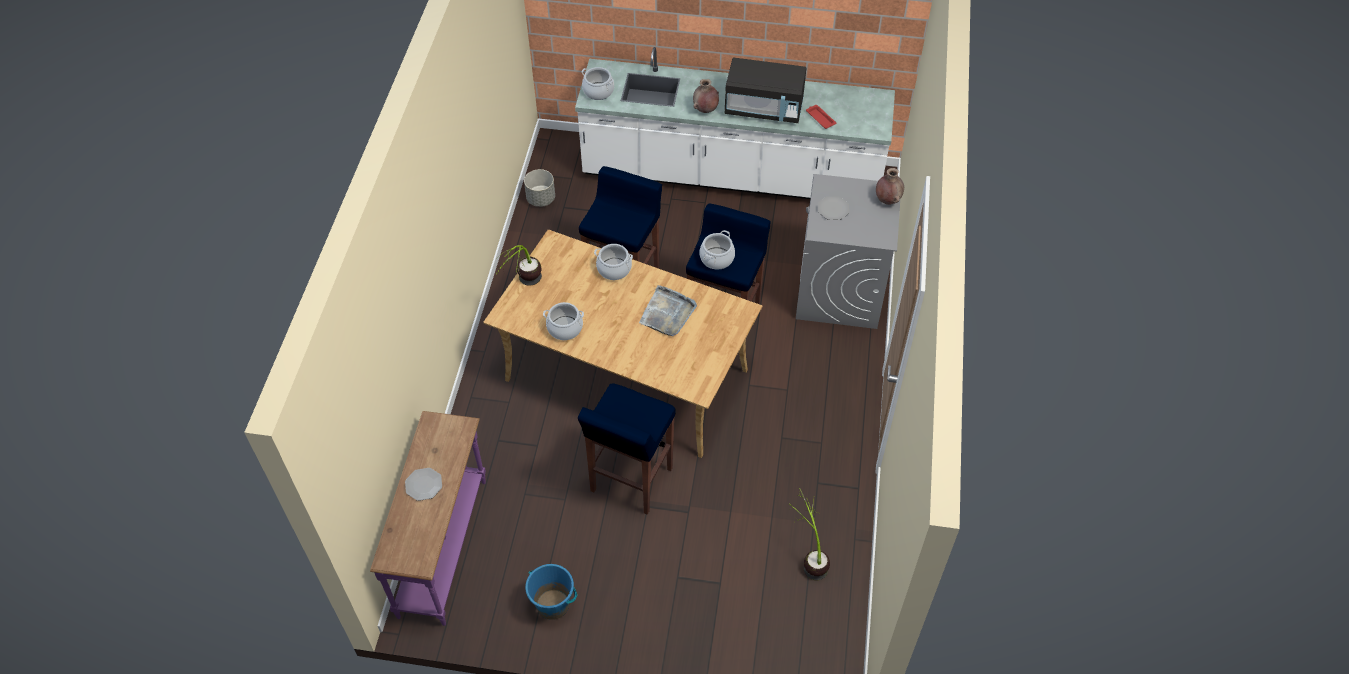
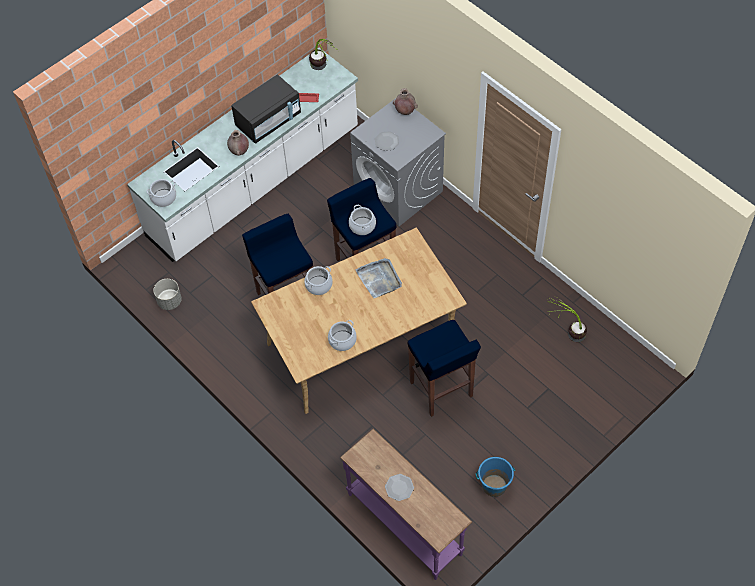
camera: 50 degrees left, 5 degrees up
(524, 287) = (288, 343): potted plant -> potted plant (323, 70)

